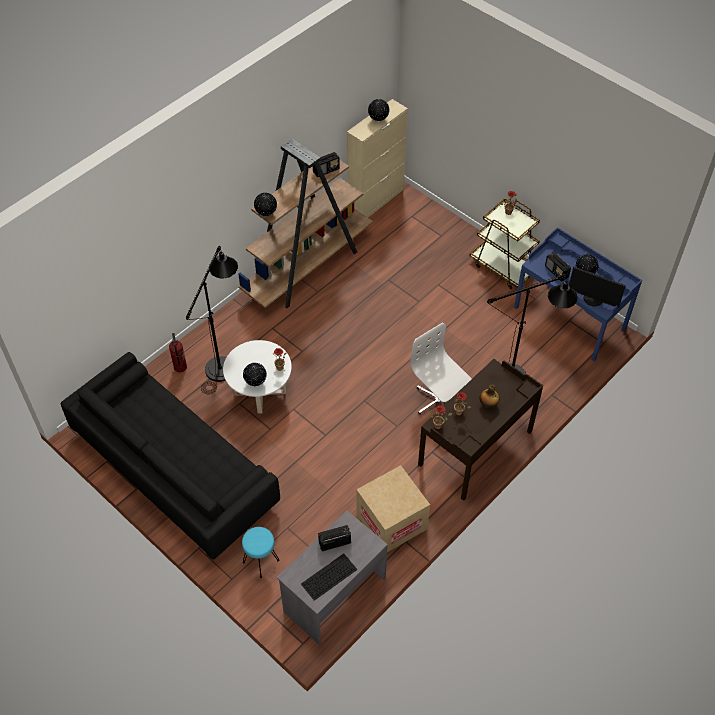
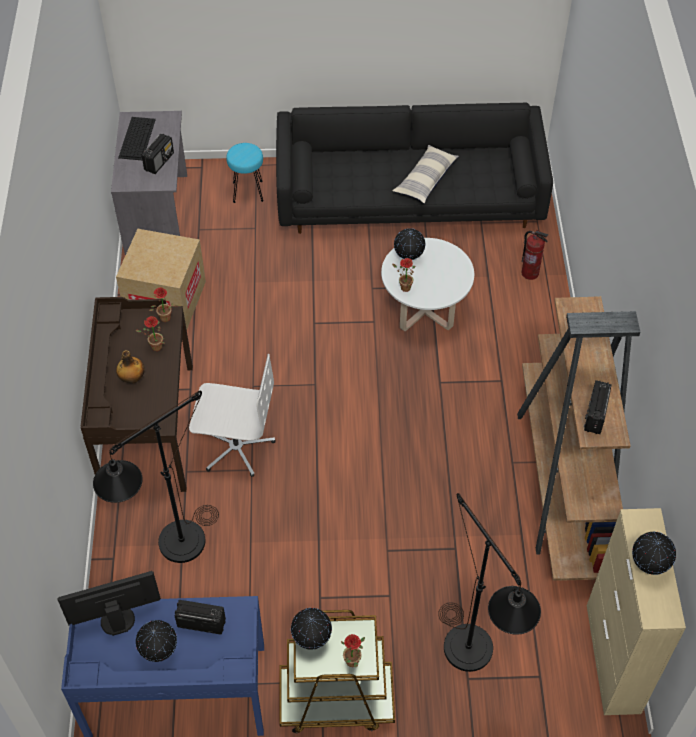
camera: 135 degrees right, 0 degrees up
(177, 430) = (425, 179): none -> pillow
(224, 363) = (497, 309): black floor lamp -> black floor lamp (474, 661)
(266, 214) = (574, 302): globe -> globe (312, 639)

